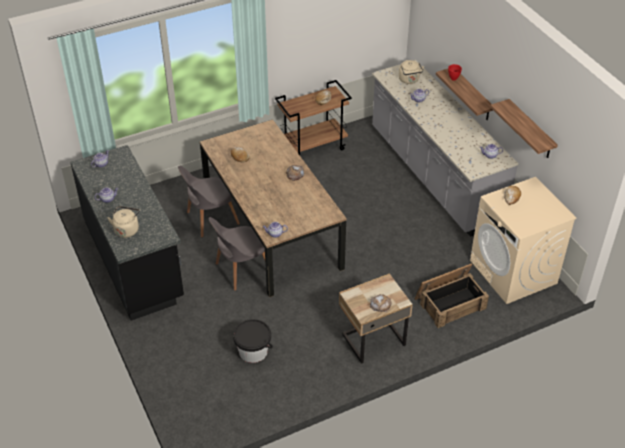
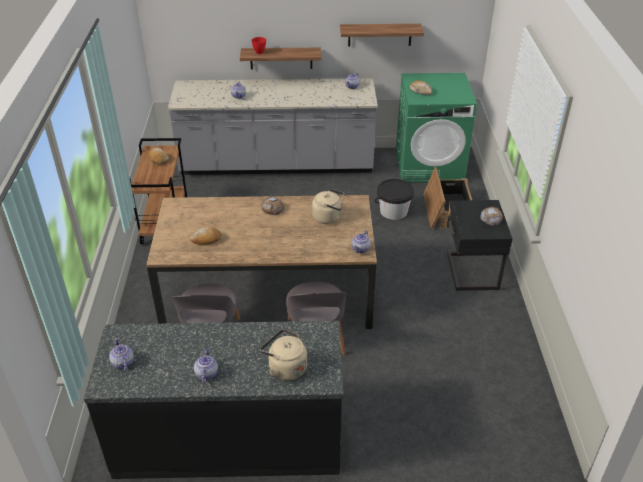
camera: 65 degrees left, 5 degrees down
(253, 351) = (447, 367): black bucket -> black bucket (393, 211)
(372, 339) = (470, 272): beige nightstand -> black nightstand
(409, 80) = (204, 92): beige kettle -> beige kettle (328, 217)
(513, 272) = (429, 165): beige washing machine -> green washing machine

